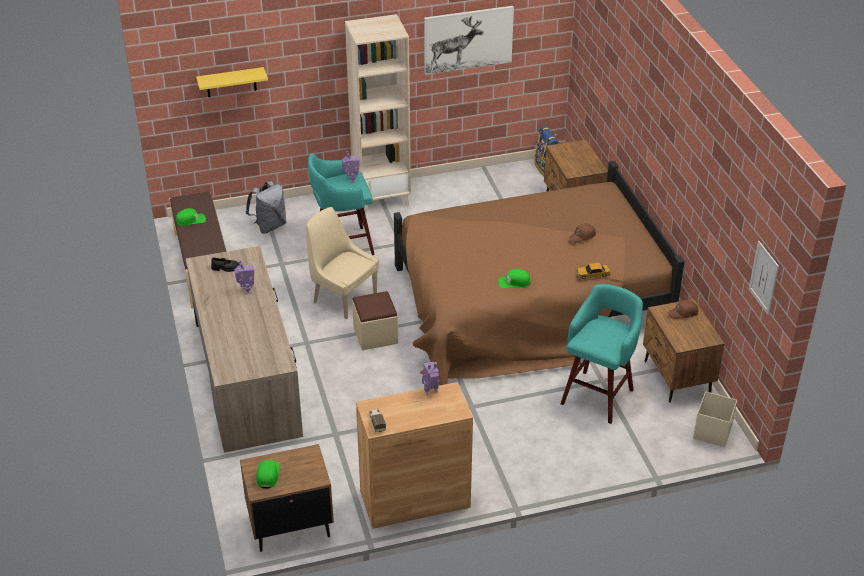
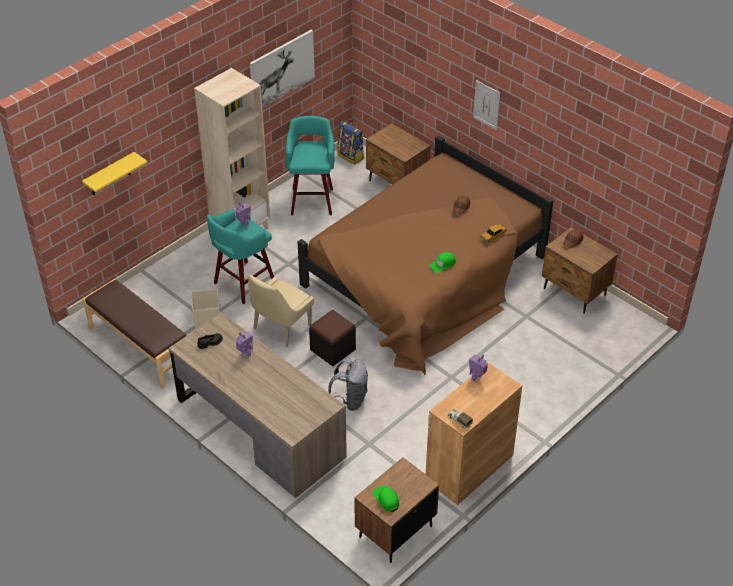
camera: 30 degrees left, 5 degrees up
(190, 220) = (123, 311): green cap -> none
(269, 226) = (167, 290): grey backpack -> grey backpack (350, 400)
(343, 297) = (280, 328): beige chair -> beige chair turned 60 degrees counterclockwise
(375, 335) = (333, 349): beige ottoman -> black ottoman
(598, 395) = (532, 328): turquoise stool -> turquoise stool (312, 200)
(713, 431) = (628, 323): beige storage box -> beige storage box (208, 319)
(764, 277) = (660, 195): picture -> picture (486, 105)

